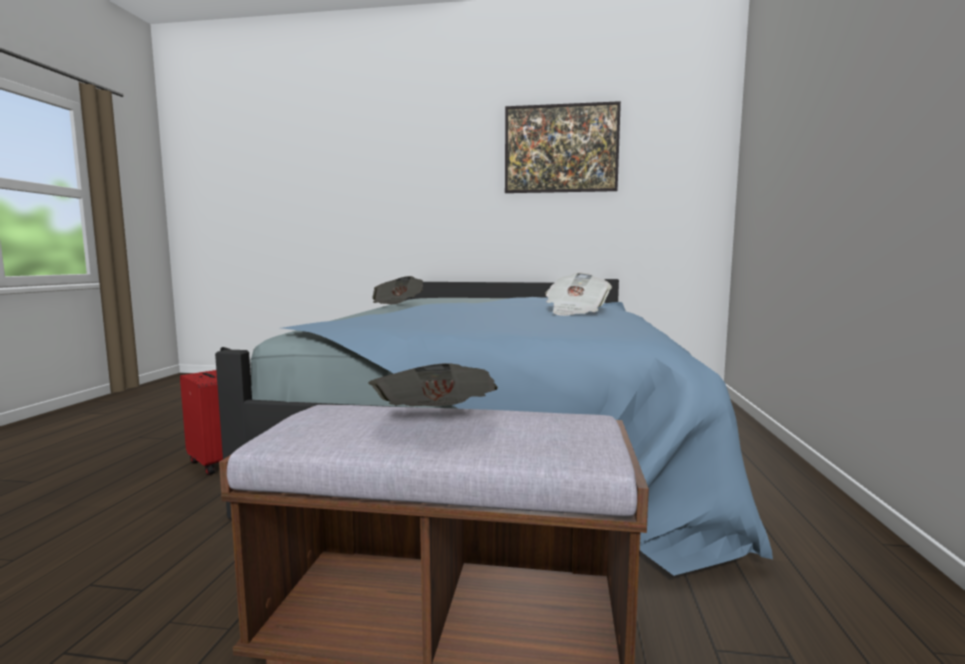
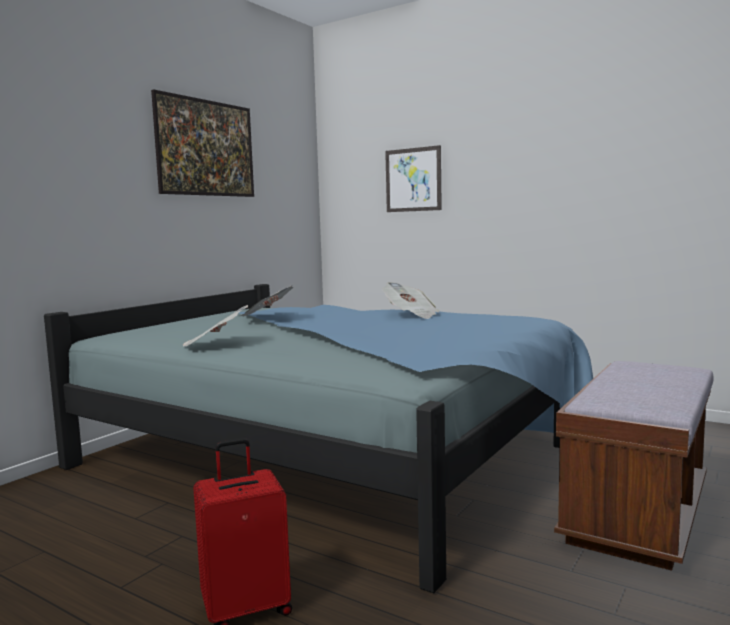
camera: 65 degrees left, 0 degrees up
(436, 423) = (638, 382): newspaper -> newspaper (267, 316)
(791, 147) = (413, 179): none -> picture

